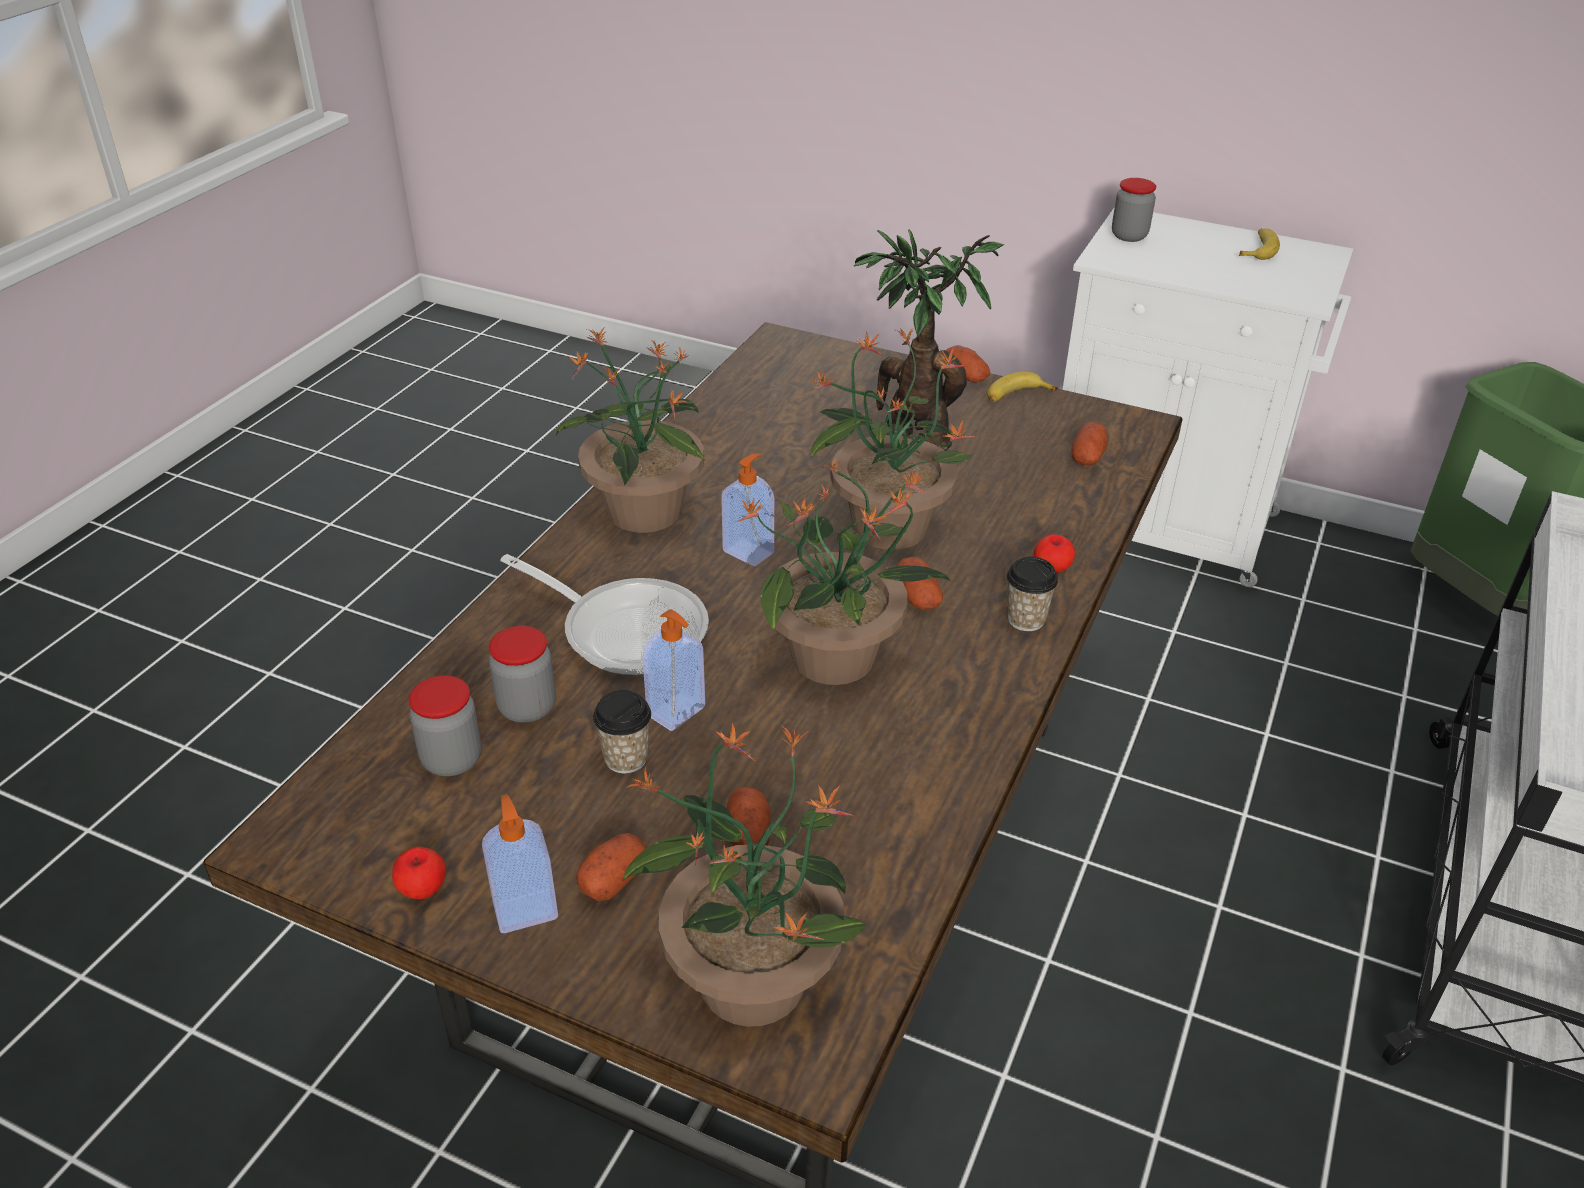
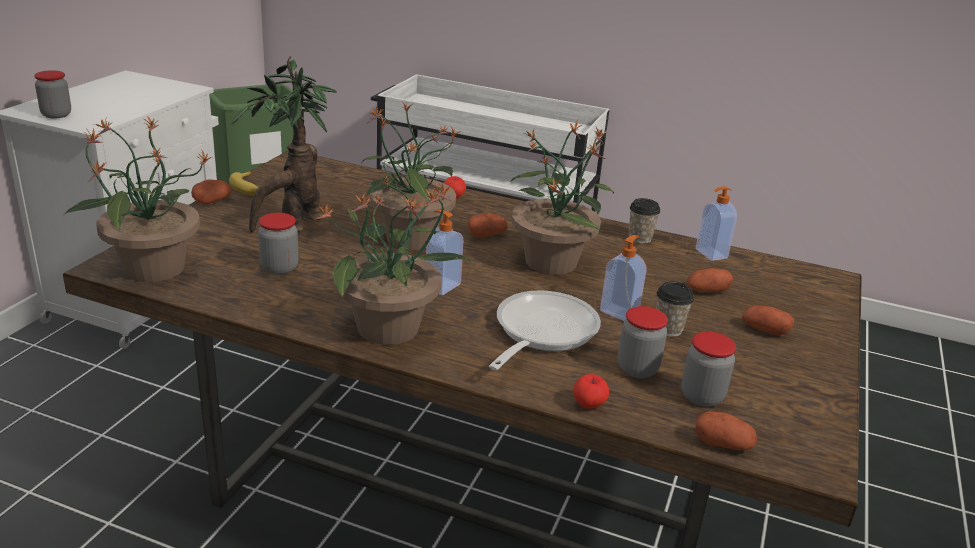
camera: 95 degrees left, 10 degrees down
(422, 889) = (815, 396): apple -> apple (588, 405)
(525, 909) = (804, 358): soap dispenser -> soap dispenser (710, 254)
(751, 977) = (798, 292): potted plant -> potted plant (152, 269)
(786, 434) = (279, 268): none -> jar
(1025, 619) = (502, 208): cup -> cup (640, 238)
(1087, 457) = (333, 177): potato -> potato (723, 444)
(1258, 250) = (110, 88): banana -> none

